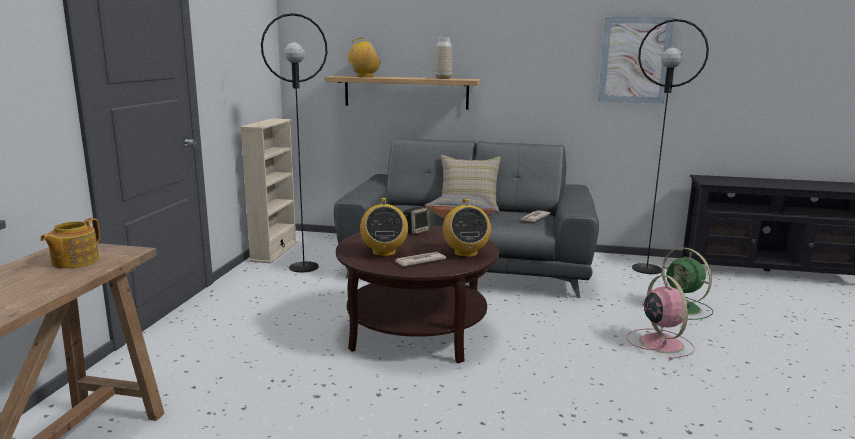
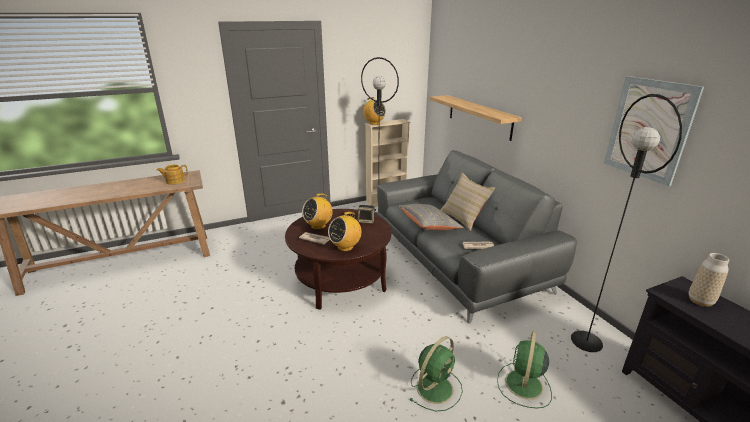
camera: 55 degrees right, 10 degrees up
(364, 76) = (453, 100): radio -> radio (374, 123)
(443, 78) = (491, 112): vase -> vase (700, 301)
(660, 342) = (435, 387): pink fan -> green fan

